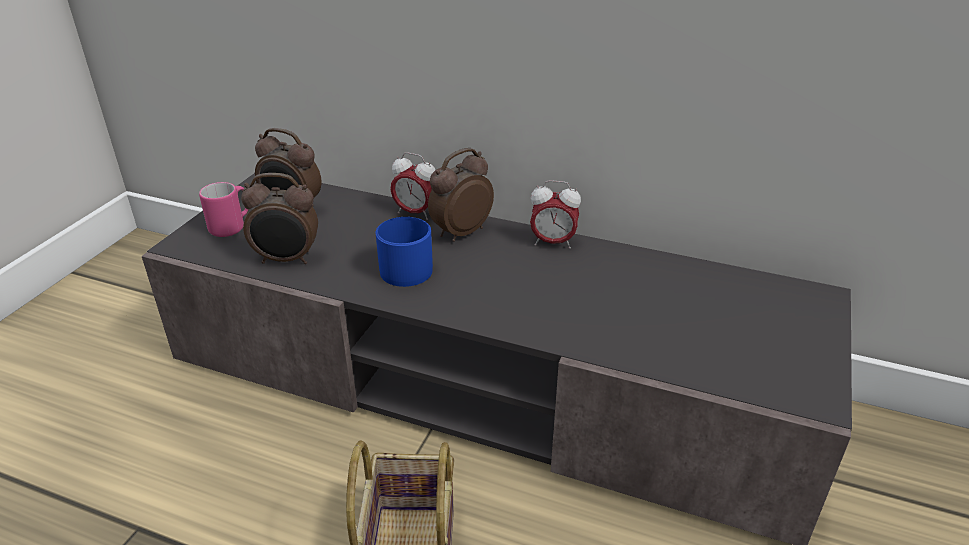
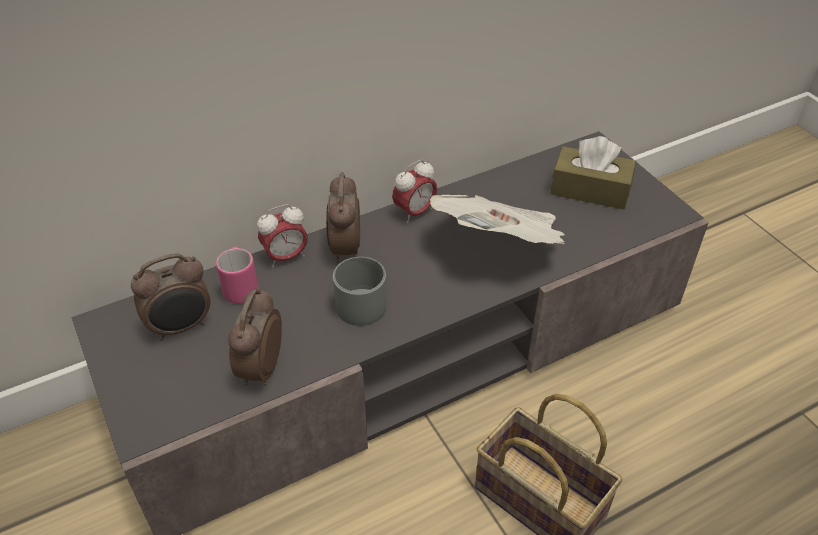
camera: 50 degrees left, 10 degrees up
(232, 226) = (157, 381): pink mug -> pink mug (241, 287)
(287, 259) = (260, 369): alarm clock -> alarm clock turned 150 degrees clockwise
(409, 267) = (358, 302): blue mug -> grey mug
(583, 305) = (501, 244): none -> newspaper
(749, 324) = (590, 190): none -> brown tissue box

